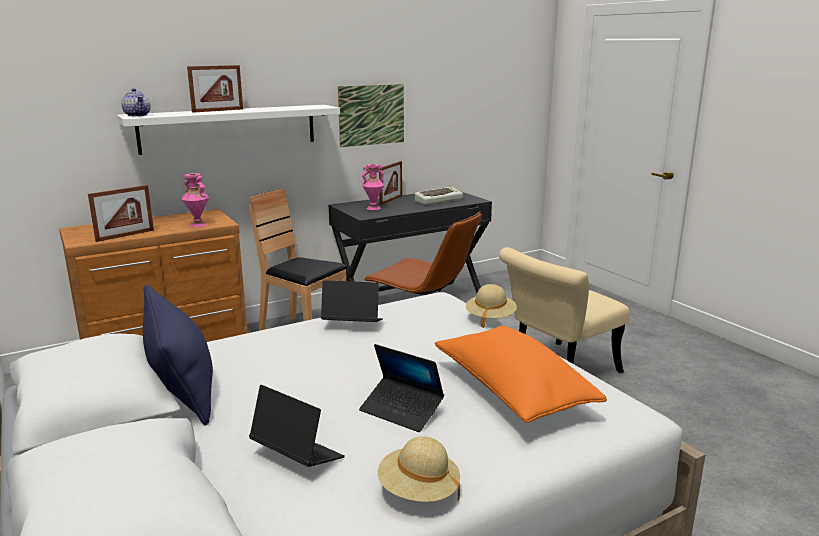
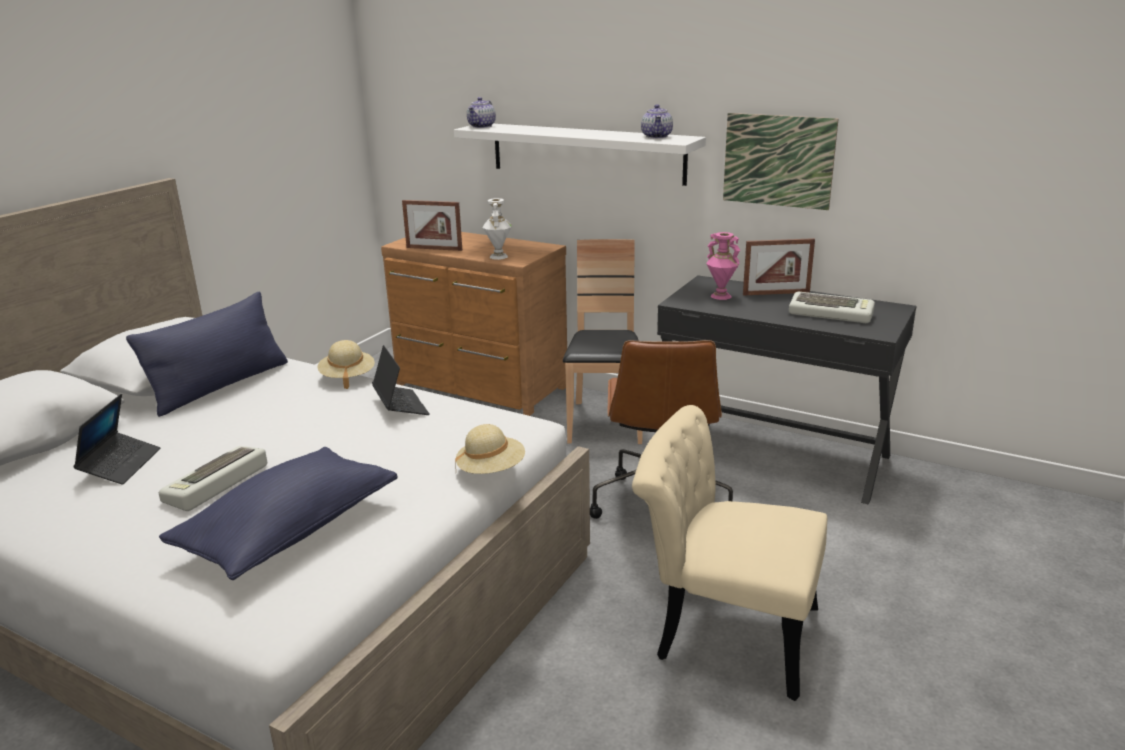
camera: 60 degrees right, 5 degrees up
(197, 225) = (498, 256): pink vase -> white vase
(218, 110) = (562, 130): picture frame -> none
(300, 106) = (657, 136): none -> teapot
(401, 410) = (217, 485): laptop -> keyboard
(418, 491) = (74, 532): beige hat -> beige hat (347, 377)
(512, 391) = (289, 531): orange pillow -> blue pillow

